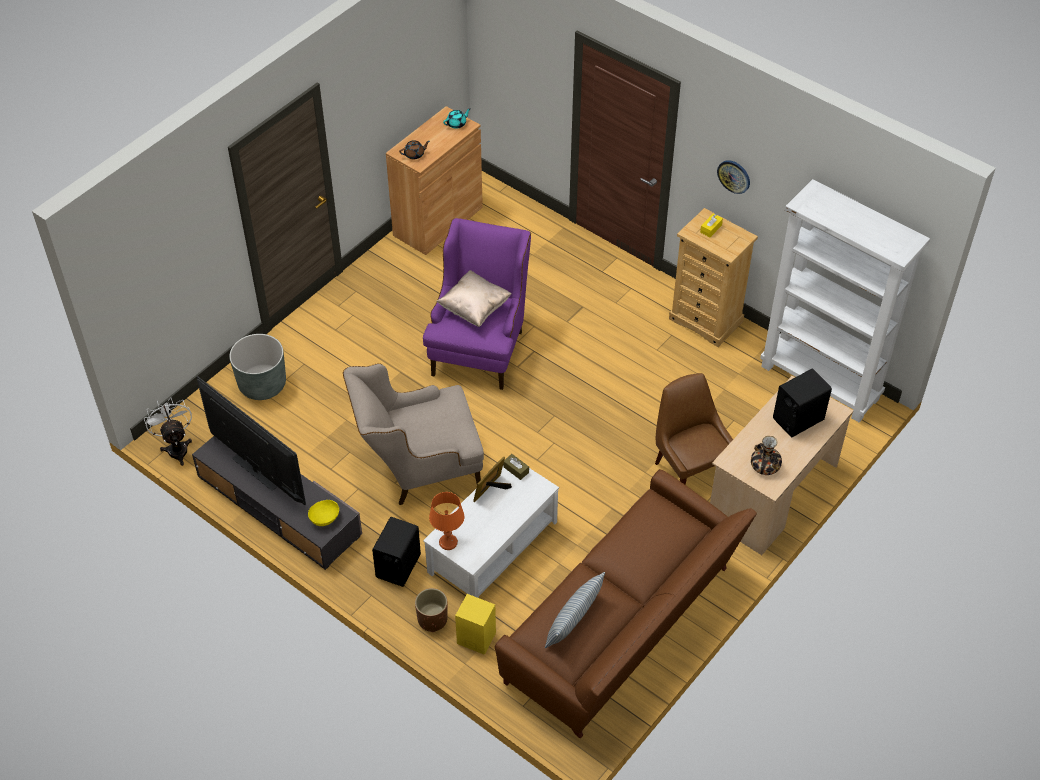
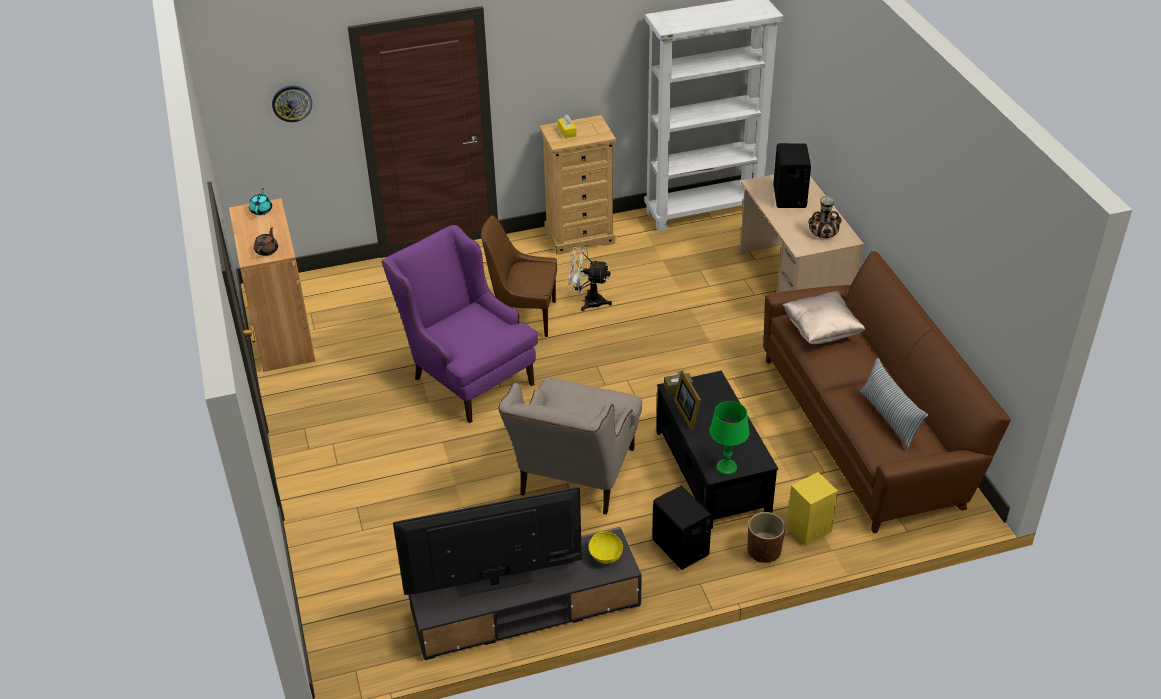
camera: 55 degrees left, 10 degrees down
(176, 447) = (363, 663): white fan -> white fan (588, 301)
(262, 384) = (349, 552): grey planter -> none
(448, 542) = (726, 467): orange table lamp -> green table lamp
(474, 308) = (466, 325): beige pillow -> beige pillow (821, 331)
(493, 548) = (713, 472): white coffee table -> black coffee table
(690, 469) = (729, 316): brown chair -> brown chair (523, 317)
(734, 176) = (561, 70): wall clock -> wall clock (291, 103)

